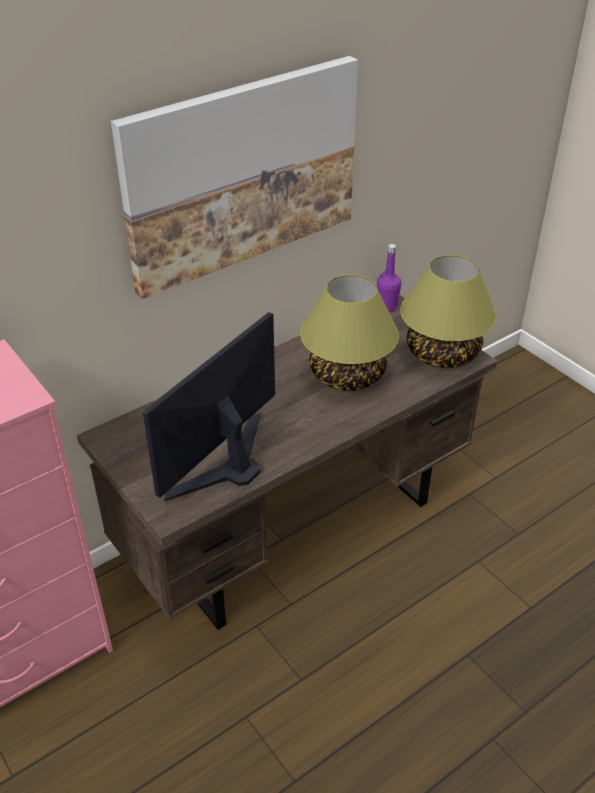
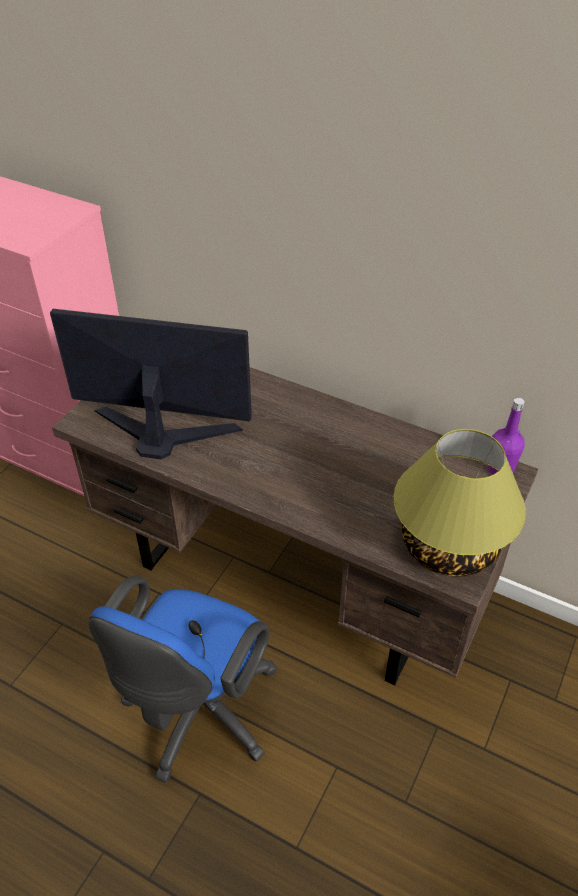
camera: 65 degrees right, 5 degrees up
(242, 173) = (346, 192): picture -> none
(348, 375) = (348, 475): table lamp -> none
(396, 635) = (197, 715): none -> blue office chair

